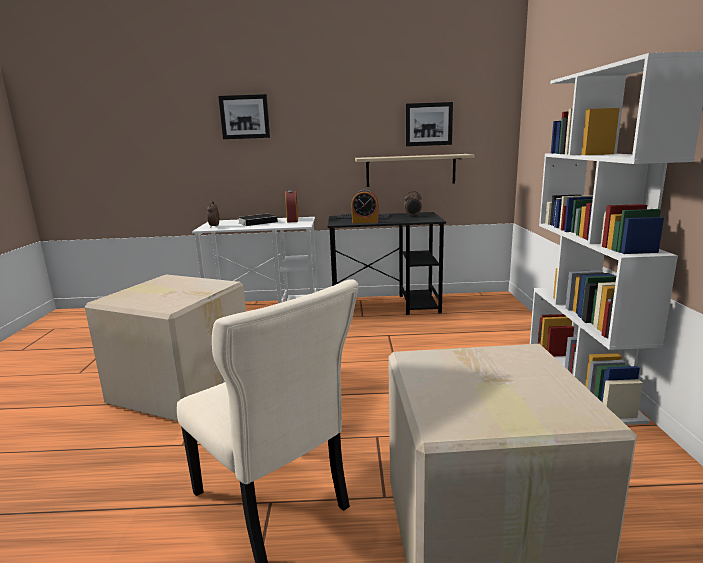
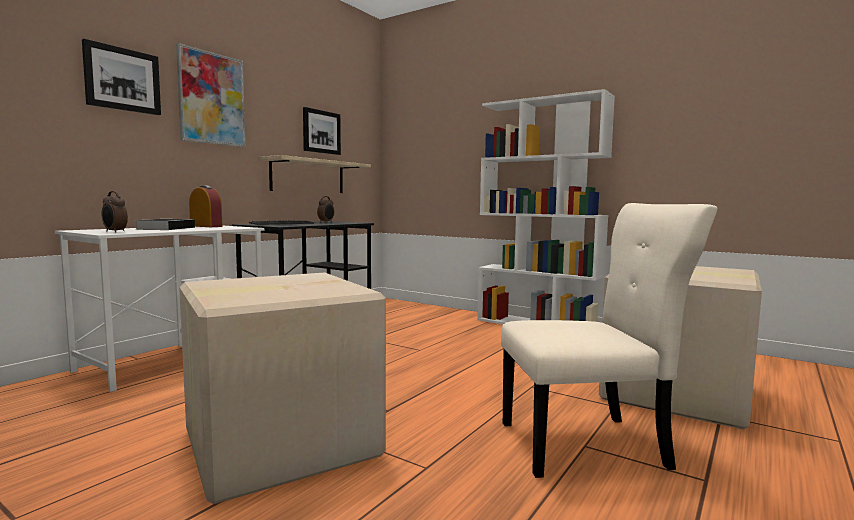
camera: 55 degrees left, 10 degrees down
(311, 116) = (211, 99): none -> picture
(365, 222) = (304, 224): alarm clock -> none

